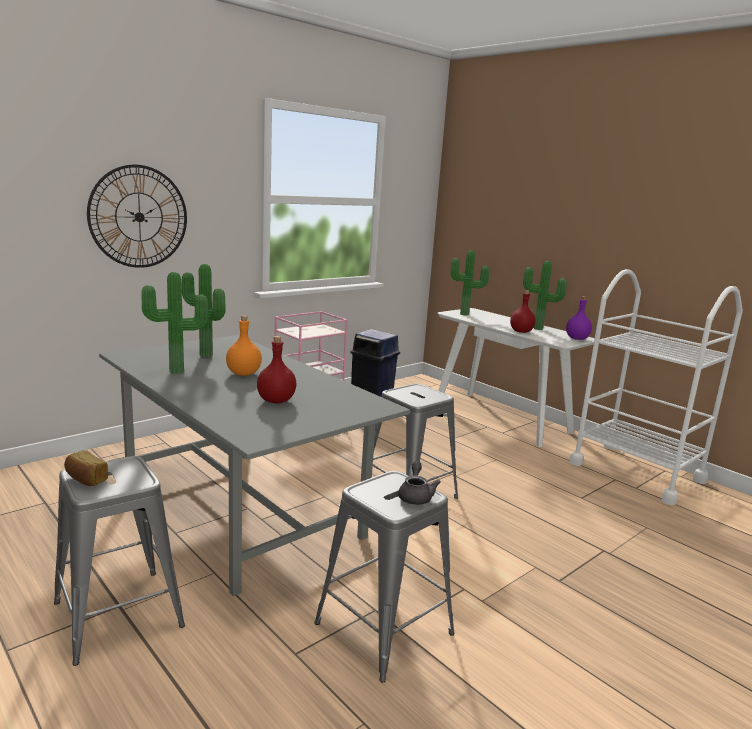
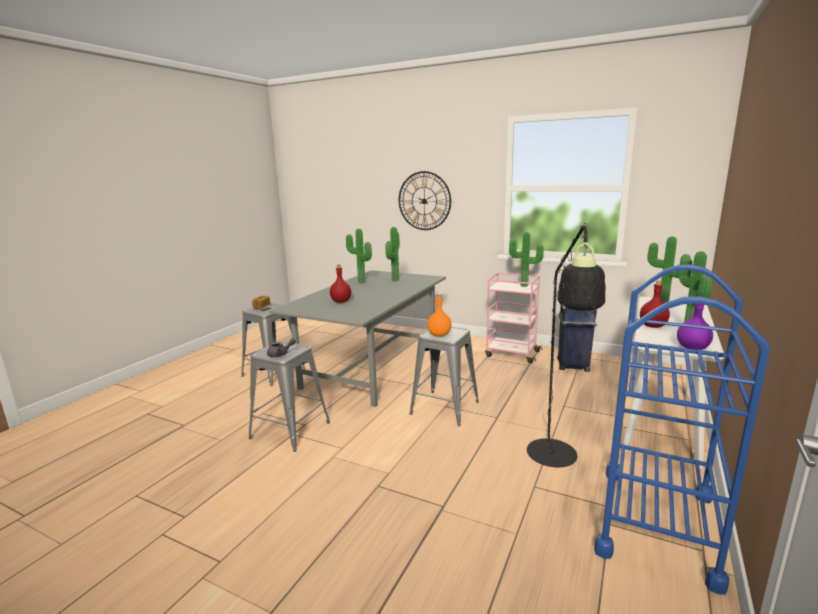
camera: 70 degrees right, 0 degrees up
(244, 373) = (375, 290): orange bottle -> orange bottle (439, 335)
(317, 327) = (524, 286): none -> potted plant
(544, 476) = (554, 460): none -> black floor lamp
(636, 472) = (657, 523): white cart -> blue cart

